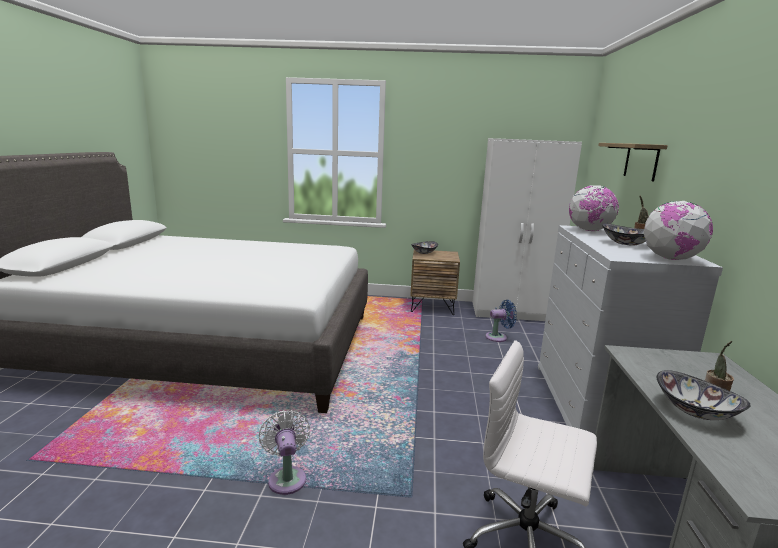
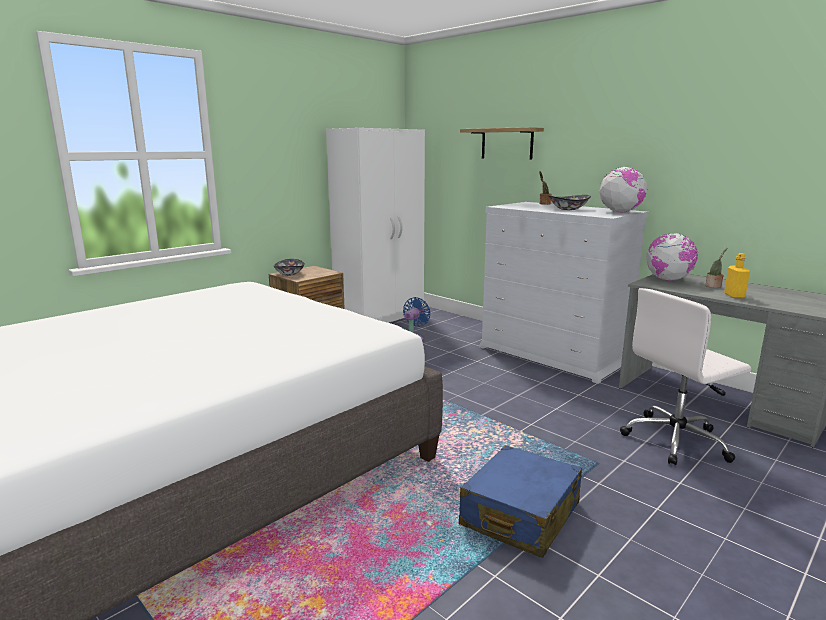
camera: 50 degrees left, 0 degrees up
(287, 477) = (520, 515): white fan -> blue suitcase
(589, 230) = (517, 206): globe -> globe (668, 279)
(695, 411) = (734, 296): bowl -> yellow bottle

